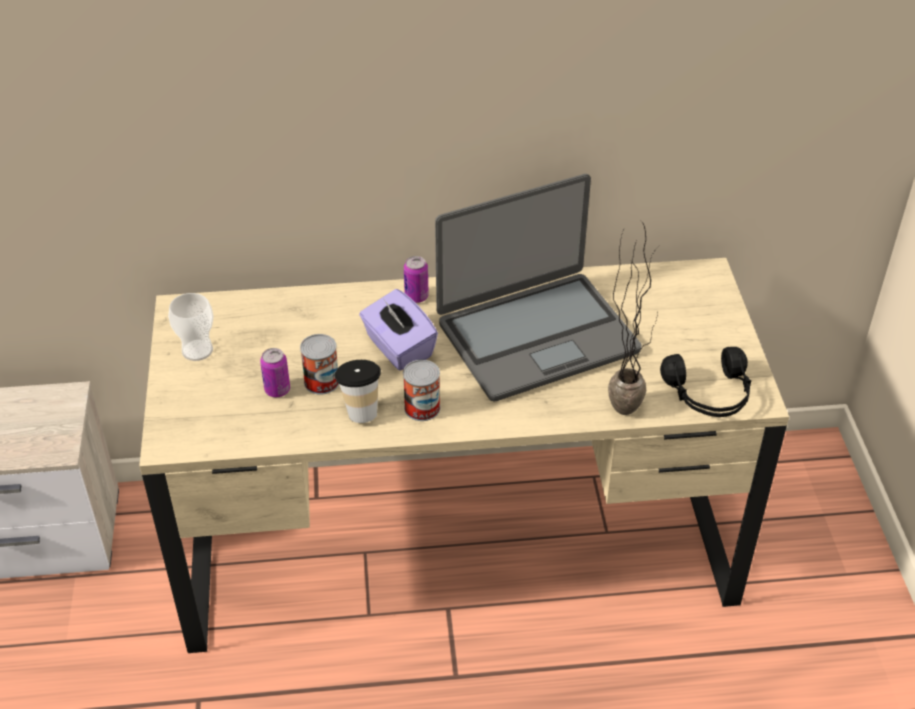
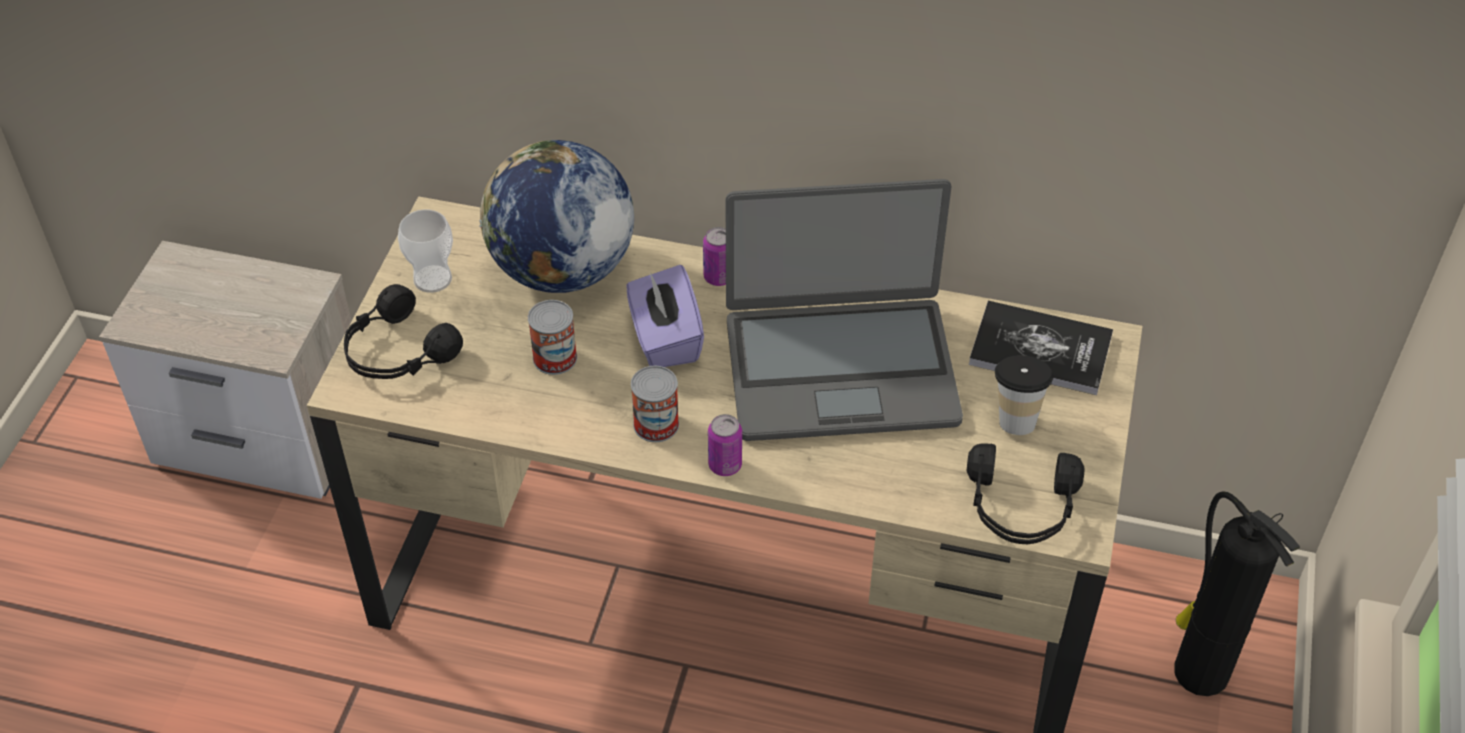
camera: 20 degrees right, 5 degrees up
(195, 409) = (397, 352): none -> black headphones
(277, 390) = (499, 354): can -> can (725, 465)
(295, 320) = (561, 270): none -> globe
(360, 410) = (583, 407): cup -> cup (1016, 417)
(624, 401) = (906, 485): potted plant -> none
(667, 289) = (1040, 350): none -> book
(802, 504) = (1198, 670): none -> fire extinguisher

